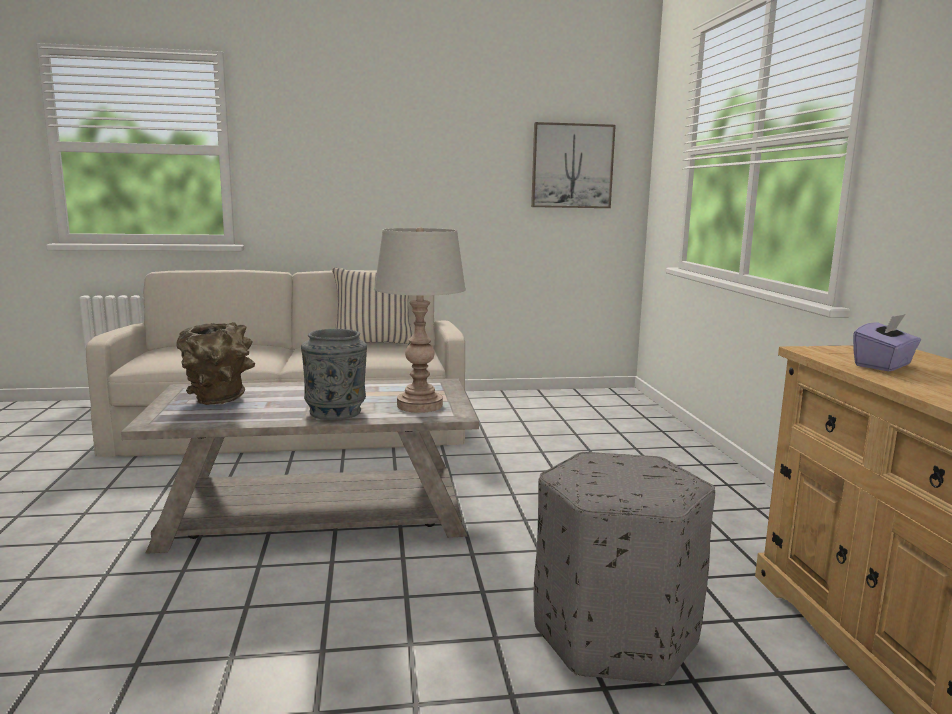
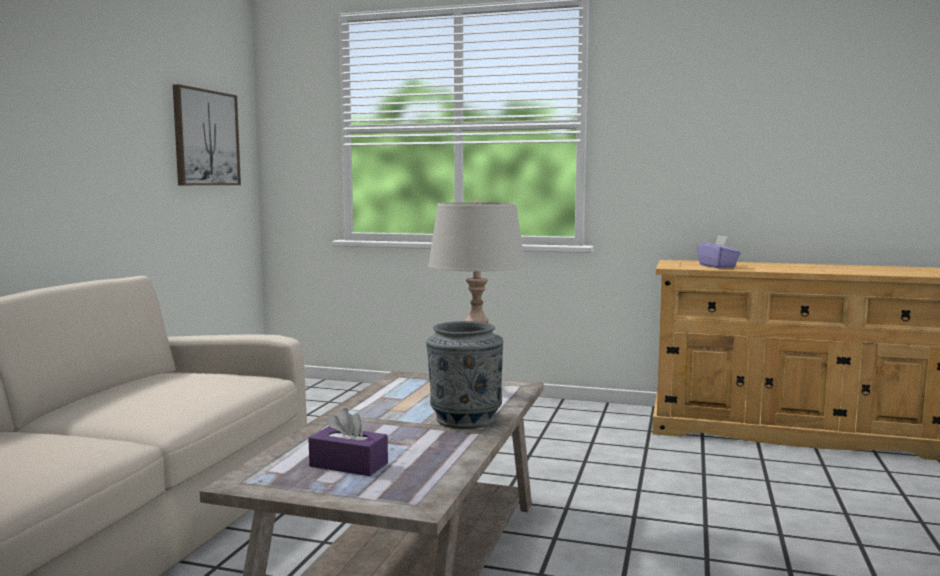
camera: 65 degrees left, 5 degrees down
(218, 401) = (348, 465): brown vase -> purple tissue box
(373, 342) = (126, 384): beige pillow -> none
(615, 636) = (713, 488): grey ottoman -> none

